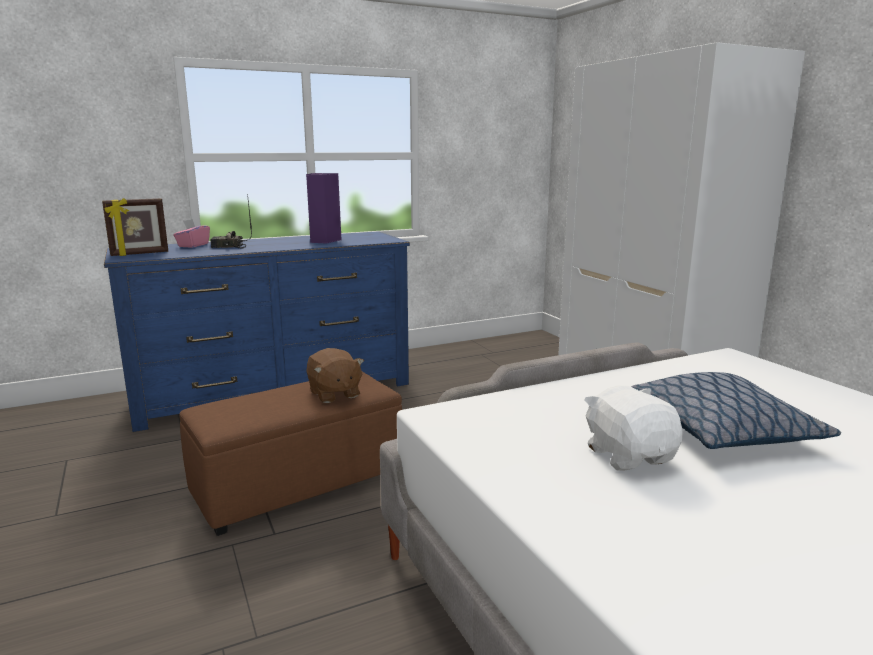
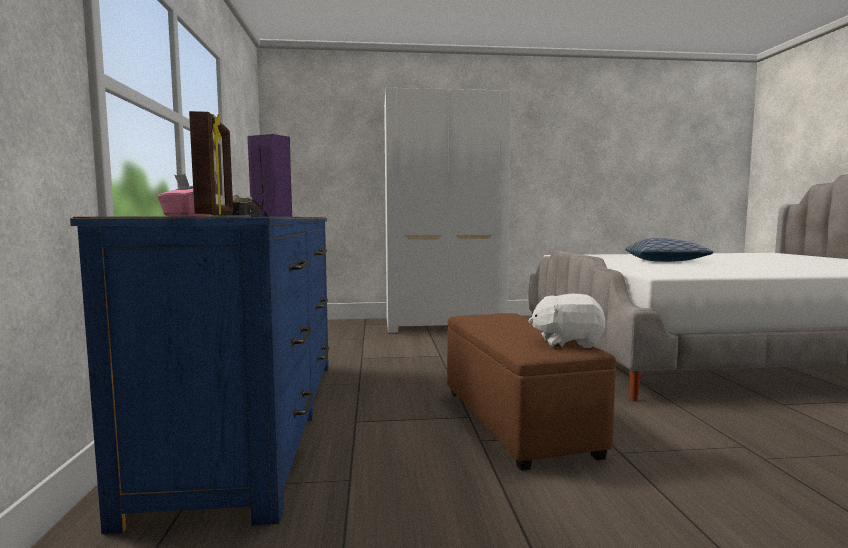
camera: 70 degrees left, 10 degrees down
(334, 394) = (515, 320): brown plush toy -> none
(629, 455) = (701, 266): white plush toy -> white plush toy (567, 343)

